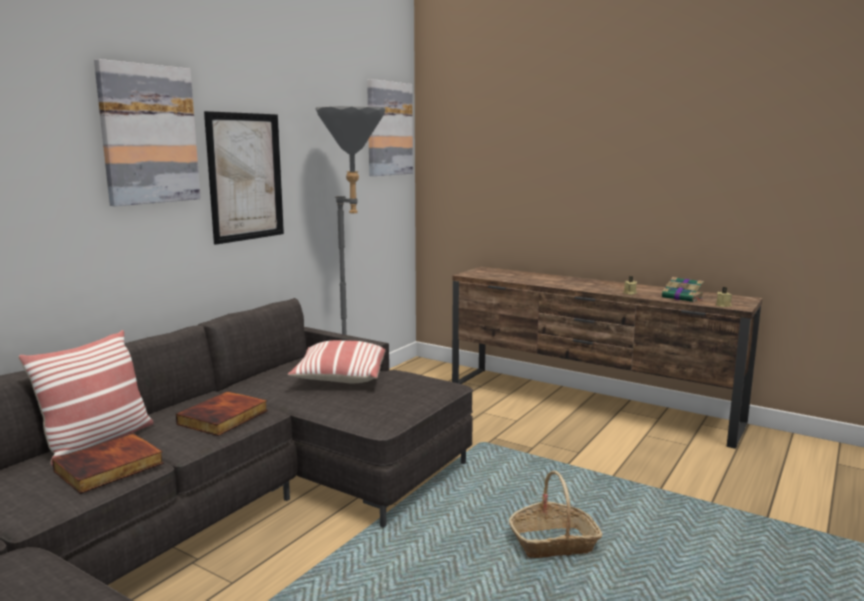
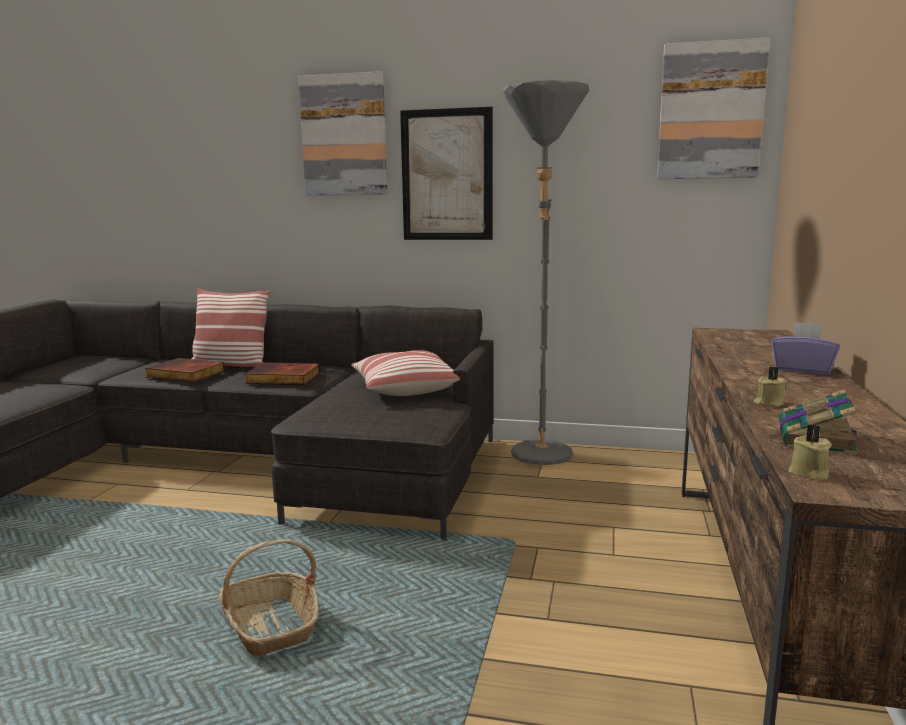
camera: 70 degrees right, 0 degrees up
(572, 280) = (803, 369): none -> purple tissue box

